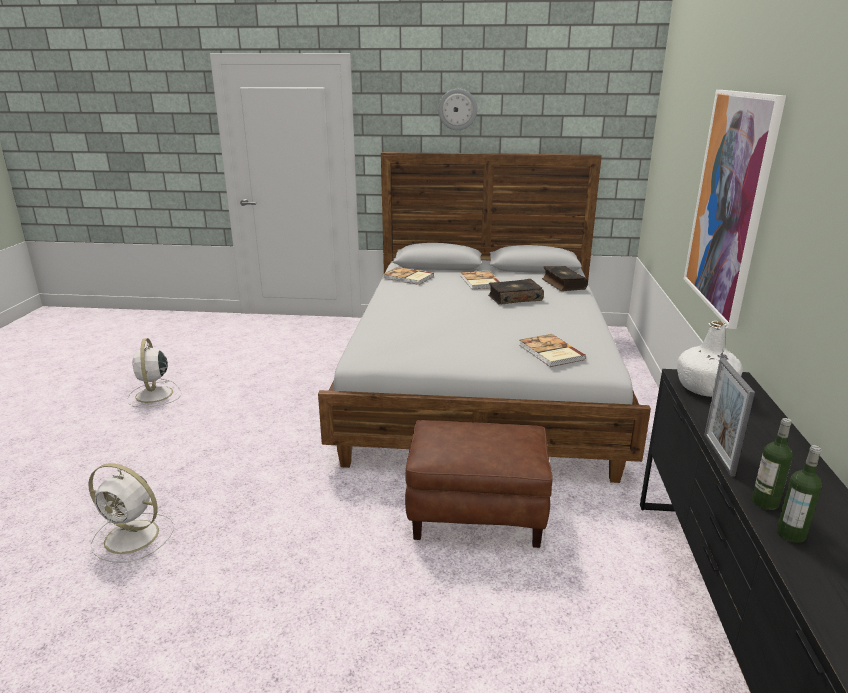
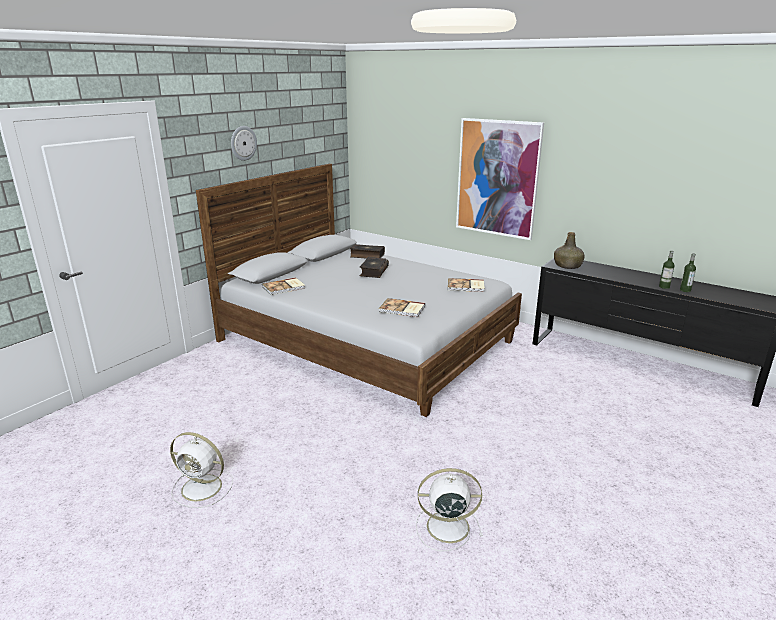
camera: 60 degrees left, 0 degrees up
(134, 537) = (445, 527): white fan -> white fan turned 135 degrees counterclockwise
(477, 513) = (510, 386): brown ottoman -> none
(479, 282) = (328, 272): book -> book (402, 309)
(705, 388) = (567, 266): white bottle -> green bottle
(718, 454) = (627, 282): picture frame -> none

